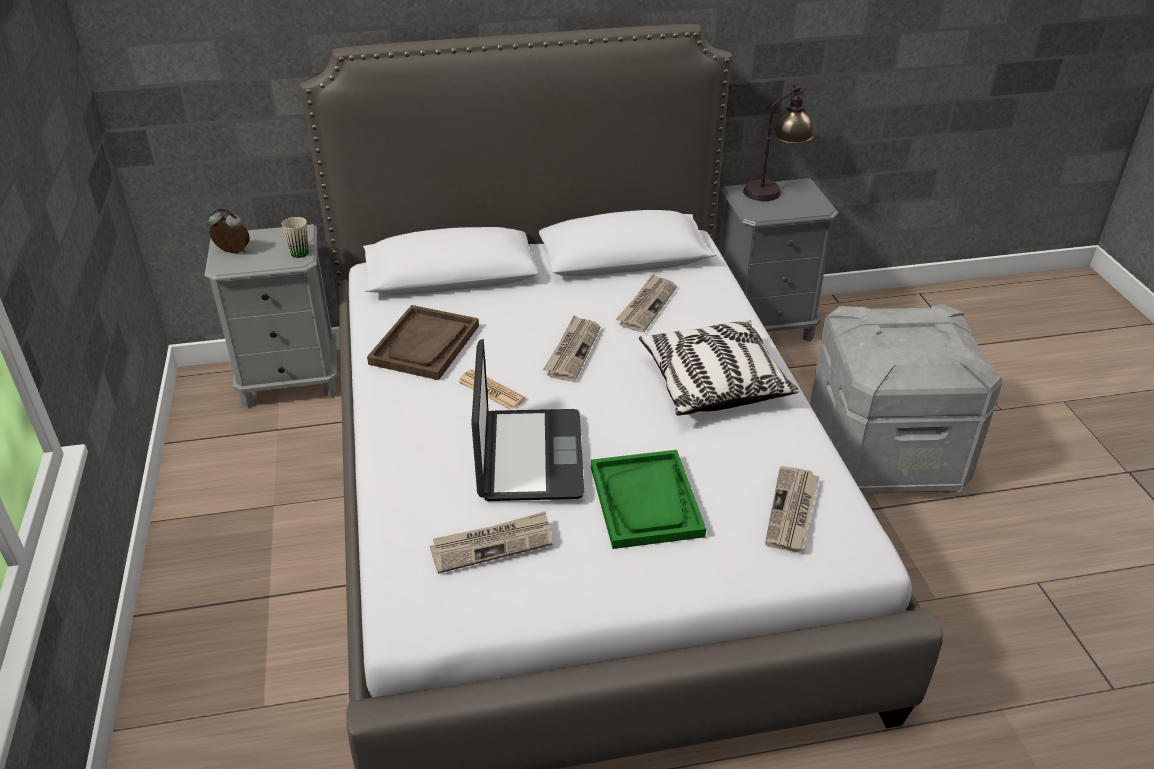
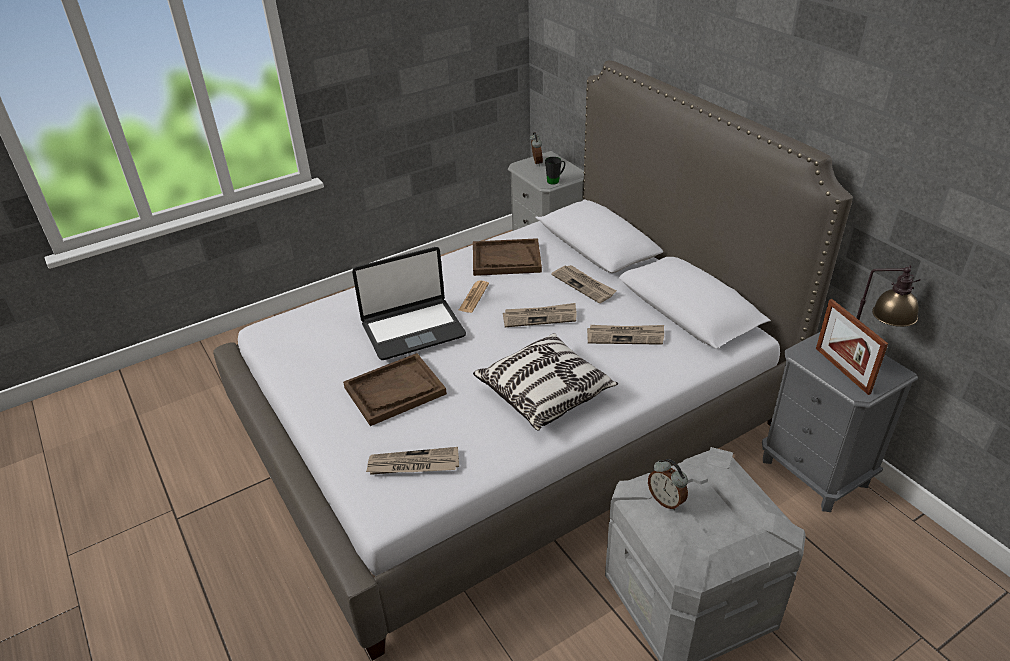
camera: 70 degrees right, 0 degrees up
(299, 250) = (555, 180): beige mug -> black mug
(492, 544) = (328, 339): newspaper -> newspaper (584, 285)
(646, 501) = (395, 391): green tray -> brown tray
(789, 205) = (842, 370): none -> picture frame
(902, 354) = (666, 500): none -> alarm clock

